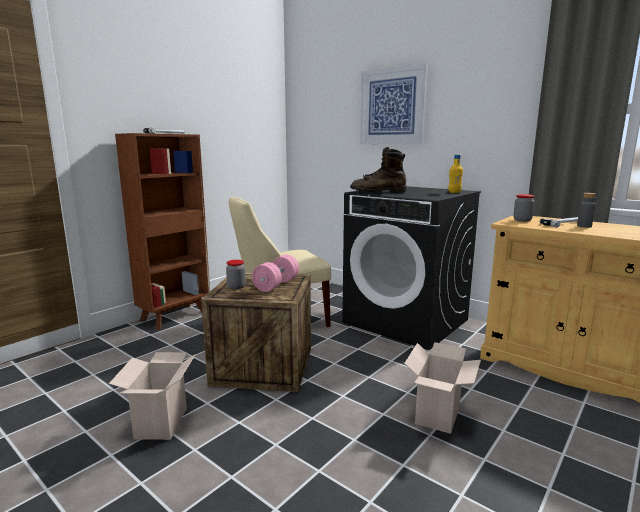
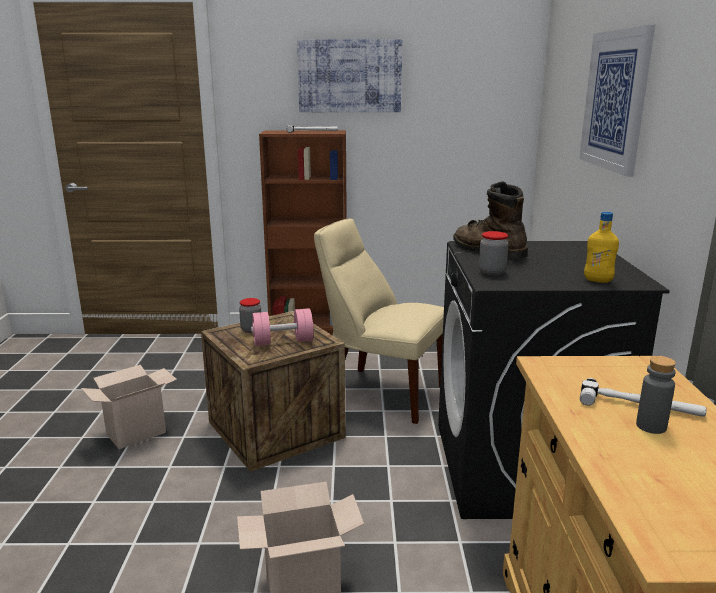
camera: 50 degrees right, 5 degrees up
(177, 91) = (350, 76): none -> picture
(522, 220) = (599, 370): jar -> jar (492, 272)

